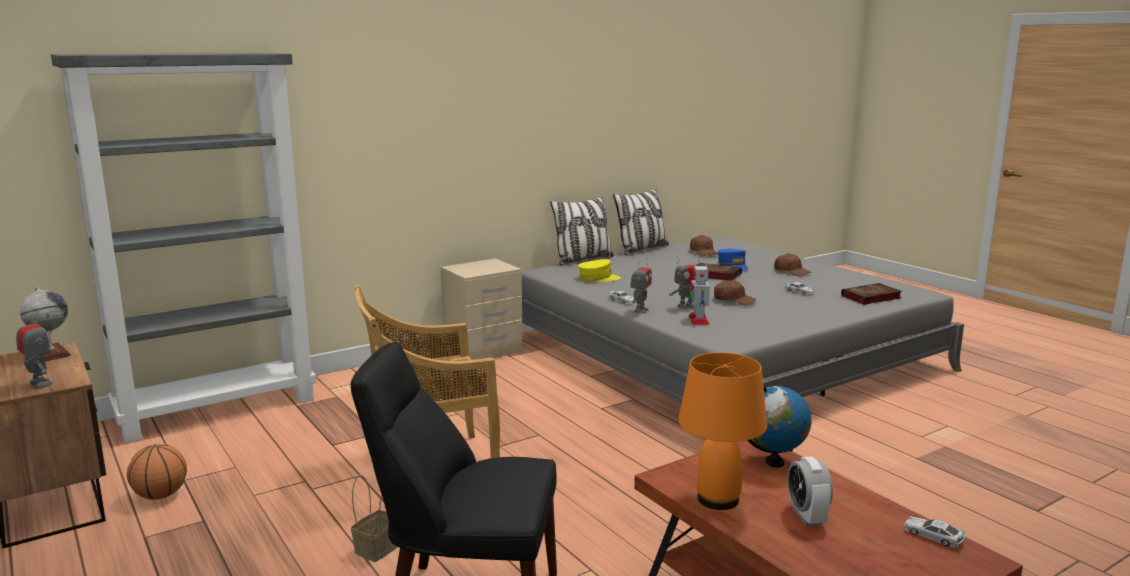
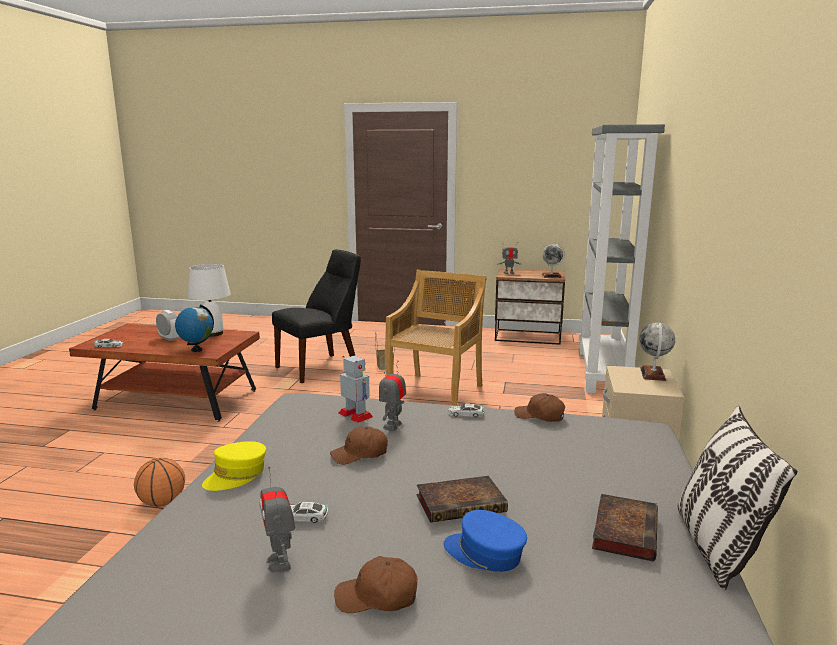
camera: 135 degrees right, 0 degrees up
(160, 496) = (503, 349): basketball -> basketball (162, 502)
(463, 267) = (653, 374): none -> globe
(583, 259) = (683, 470): pillow -> none
(598, 278) = (565, 438): yellow cap -> yellow cap (236, 475)
(640, 310) = (424, 408): toy robot -> toy robot (280, 562)
(703, 252) = (604, 579): brown cap -> brown cap (540, 416)
(717, 499) = (213, 333): orange table lamp -> white table lamp
(870, 297) = (181, 552): book -> book (624, 530)

